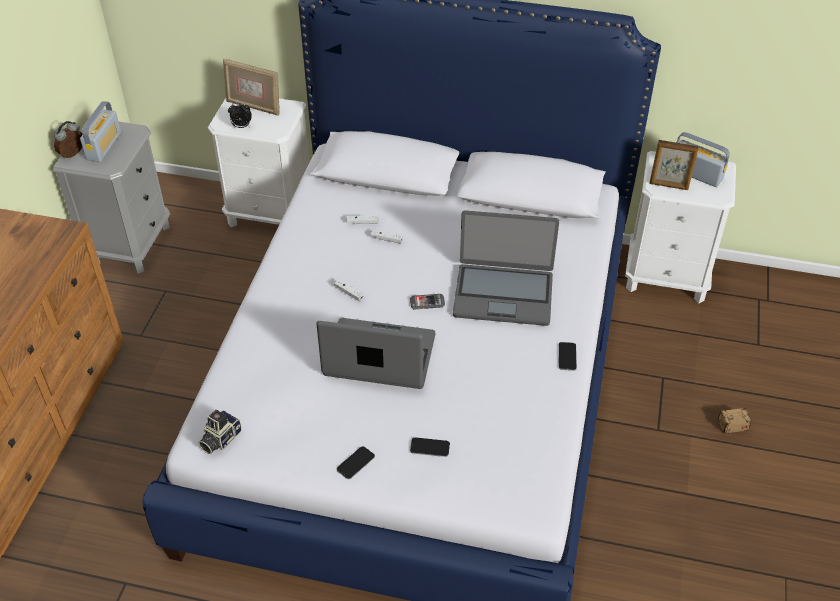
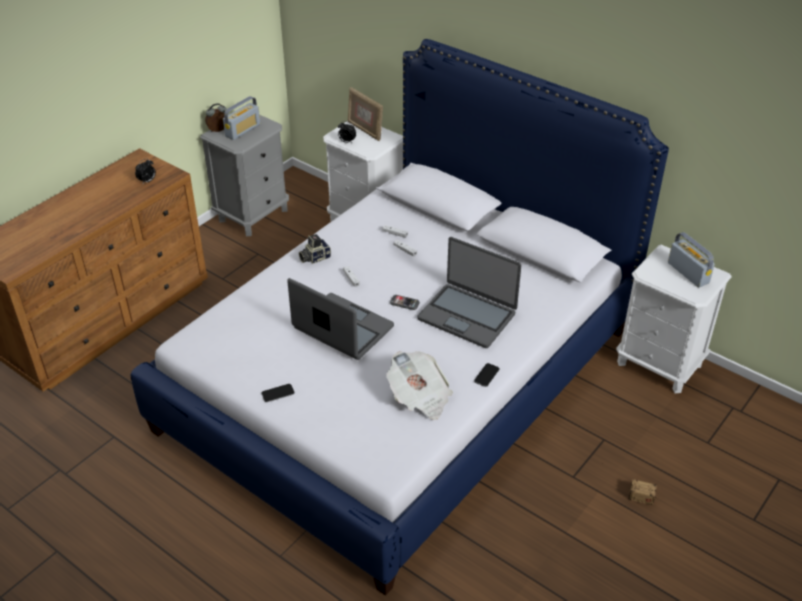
camera: 25 degrees right, 5 degrees down
(37, 249) = (147, 181): none -> alarm clock
(219, 439) = (196, 345): camera -> camera (314, 257)
(430, 447) = (337, 402): phone -> none
(514, 408) = (419, 397): none -> newspaper
(669, 186) = (657, 275): picture frame -> none

